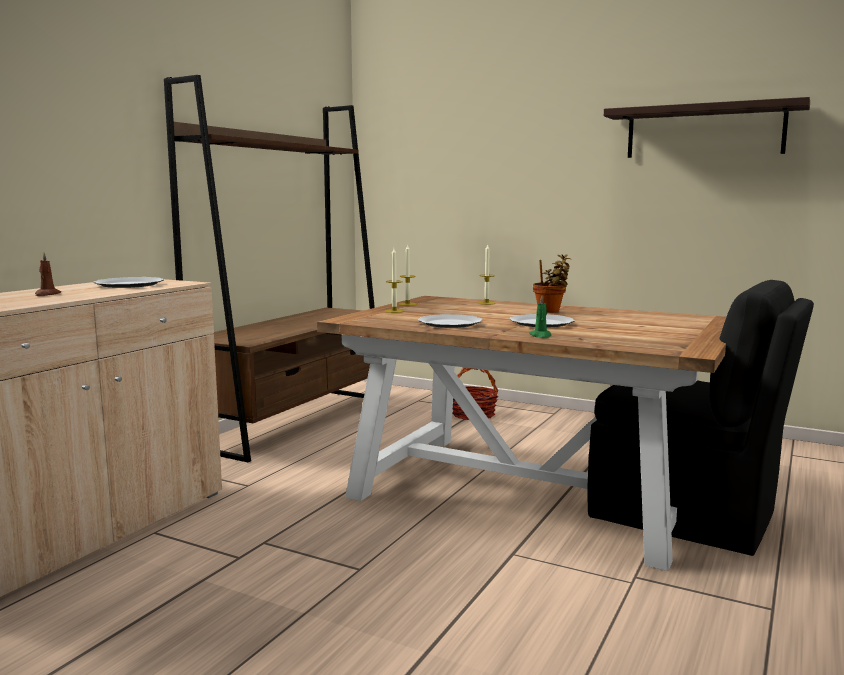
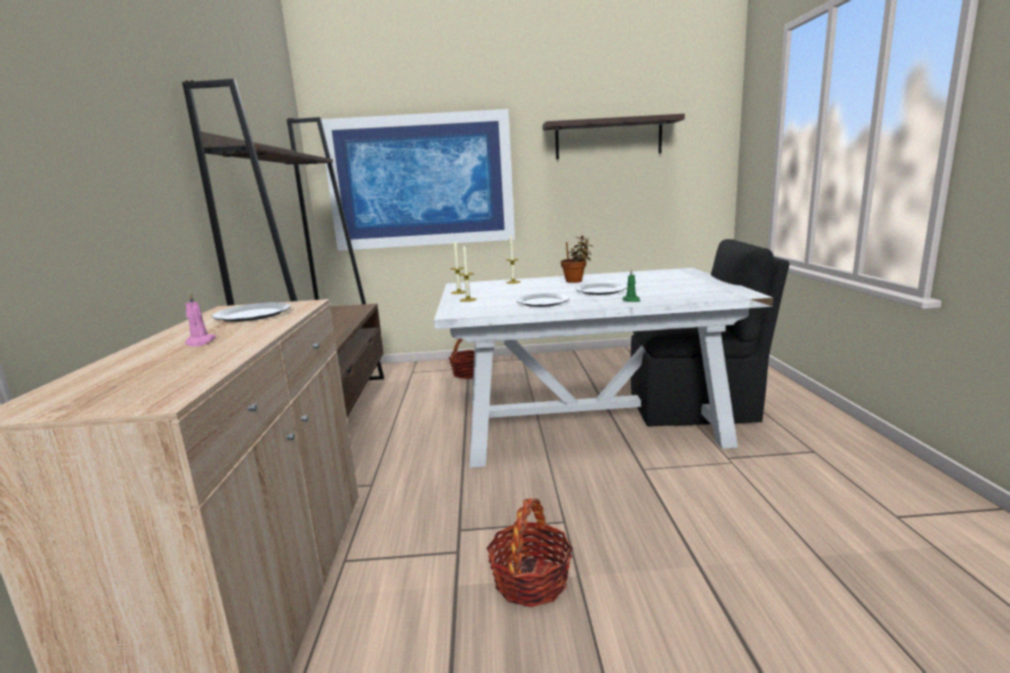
camera: 30 degrees left, 5 degrees up
(47, 294) = (200, 342): brown candle -> pink candle
(261, 600) = (531, 580): none -> basket
(463, 178) = (421, 181): none -> picture
(526, 491) = (586, 420): brown dining table -> white dining table

